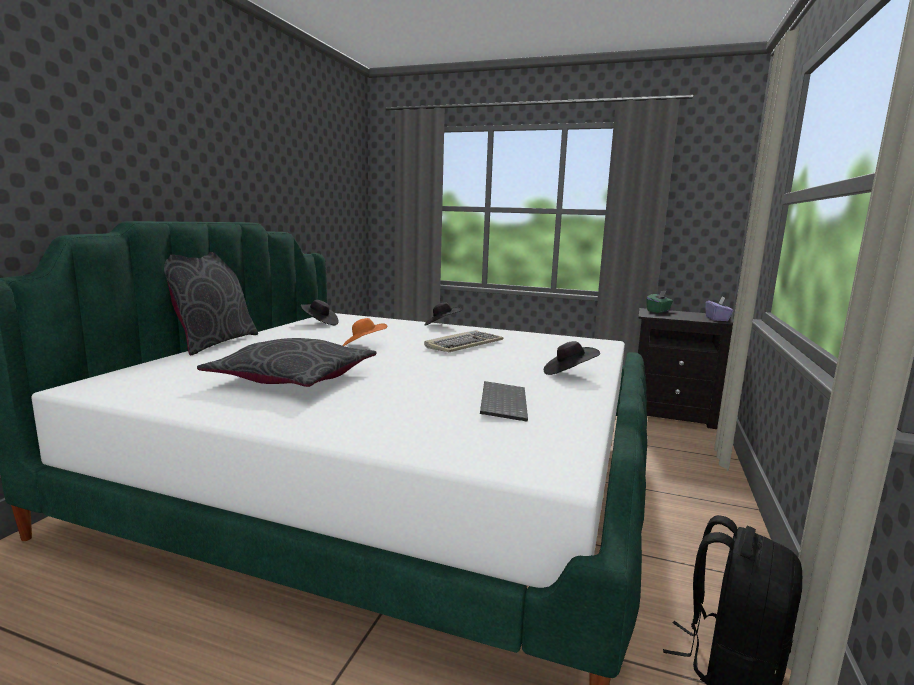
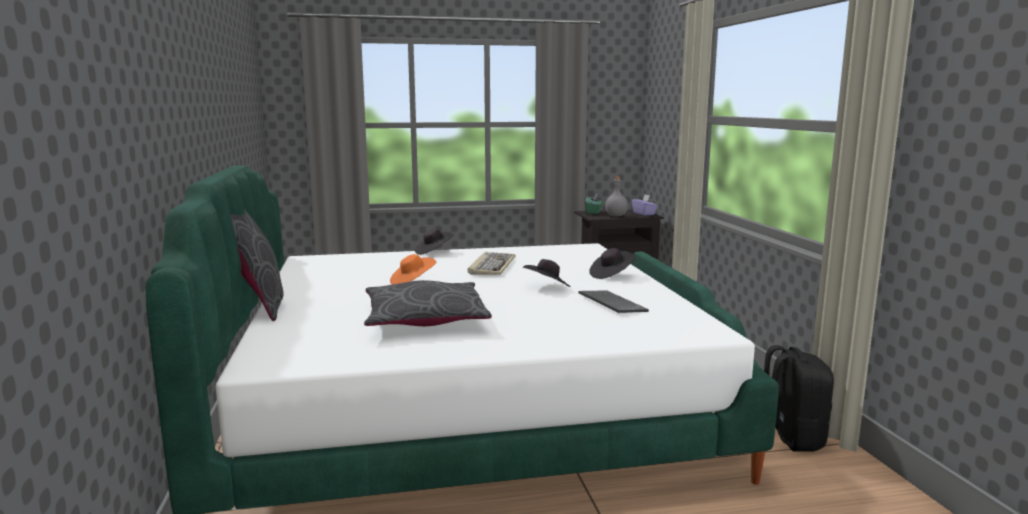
camera: 30 degrees left, 0 degrees up
(320, 323) = (313, 269): black hat -> black hat (547, 287)
(677, 317) = (616, 216): none -> grey bottle

